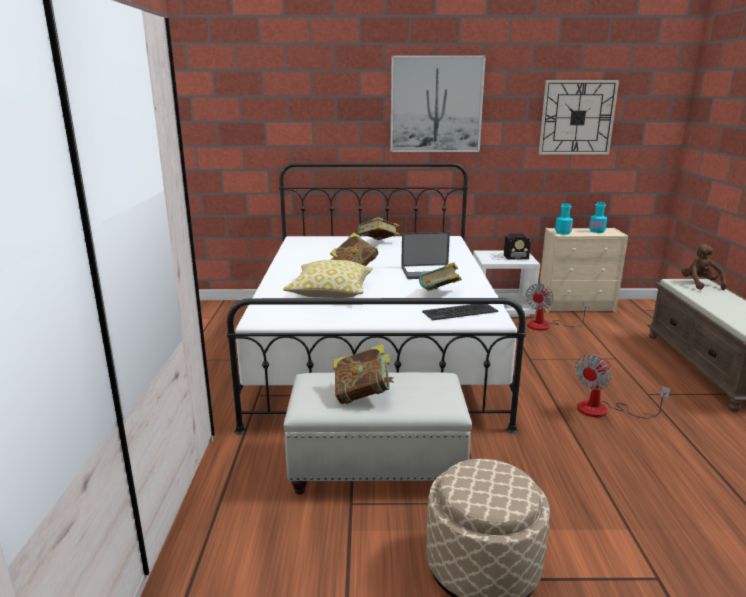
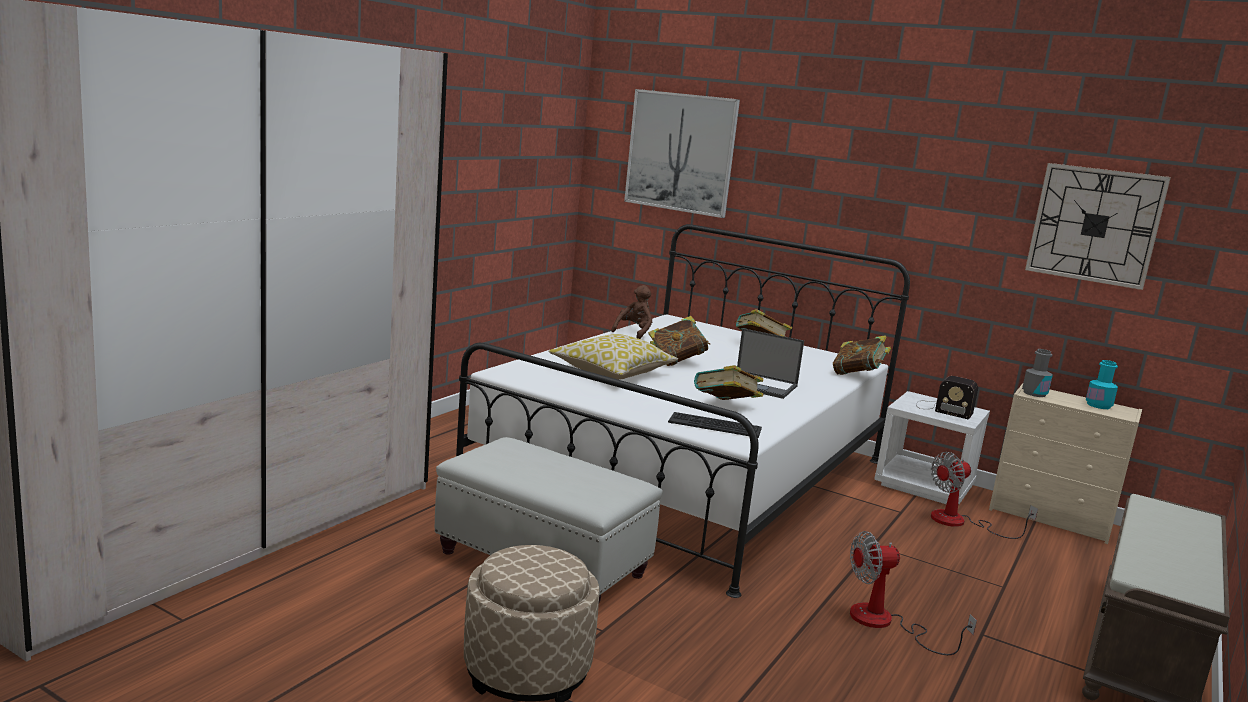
camera: 30 degrees right, 5 degrees down
(362, 396) = (531, 469): book -> book (858, 375)
(436, 104) = (882, 177): picture -> picture (681, 152)
(563, 232) = (1034, 393): turquoise bottle -> grey bottle
(700, 284) = (1184, 516): brown plush toy -> brown plush toy (634, 333)

